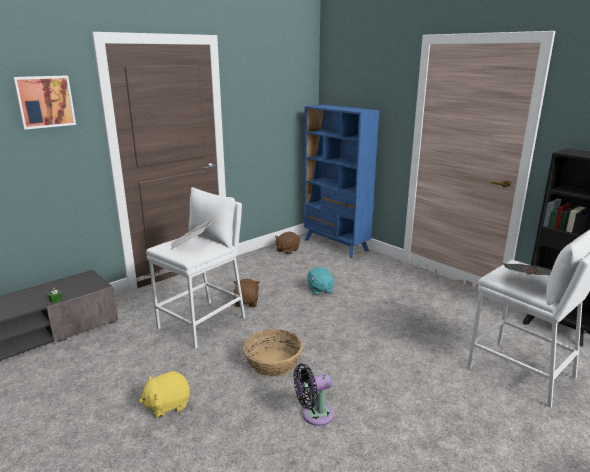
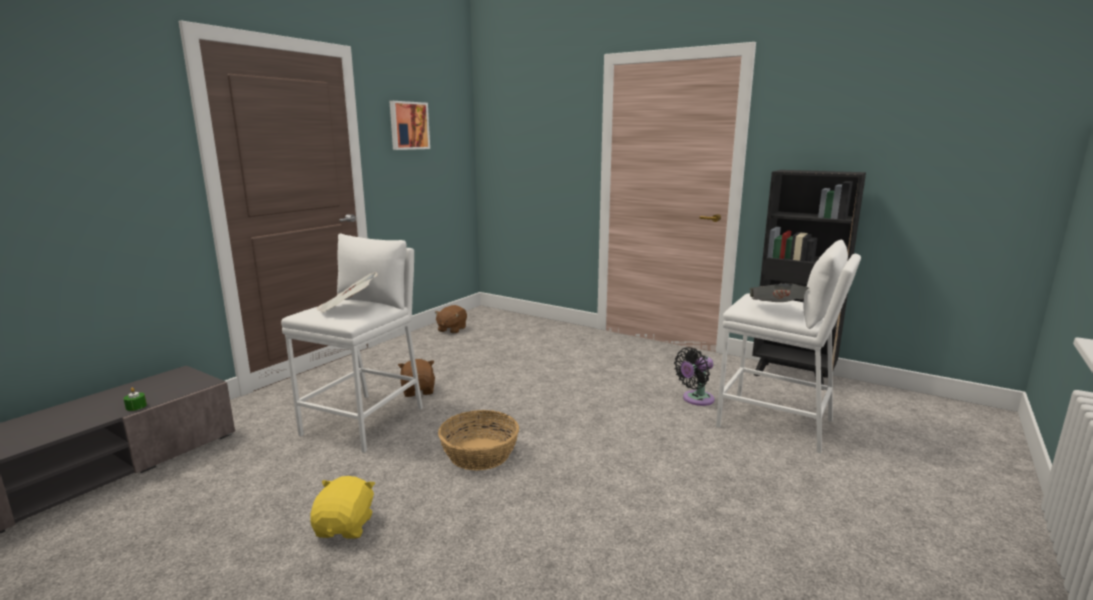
camera: 15 degrees left, 5 degrees down
(44, 101) = (107, 113): picture -> picture (408, 125)
(167, 405) = (346, 526): yellow plush toy -> yellow plush toy turned 135 degrees clockwise
(314, 415) = (556, 505): black fan -> black fan (695, 399)
(320, 290) = (509, 367): turquoise plush toy -> none
(336, 245) = (511, 319): blue bookcase -> none

